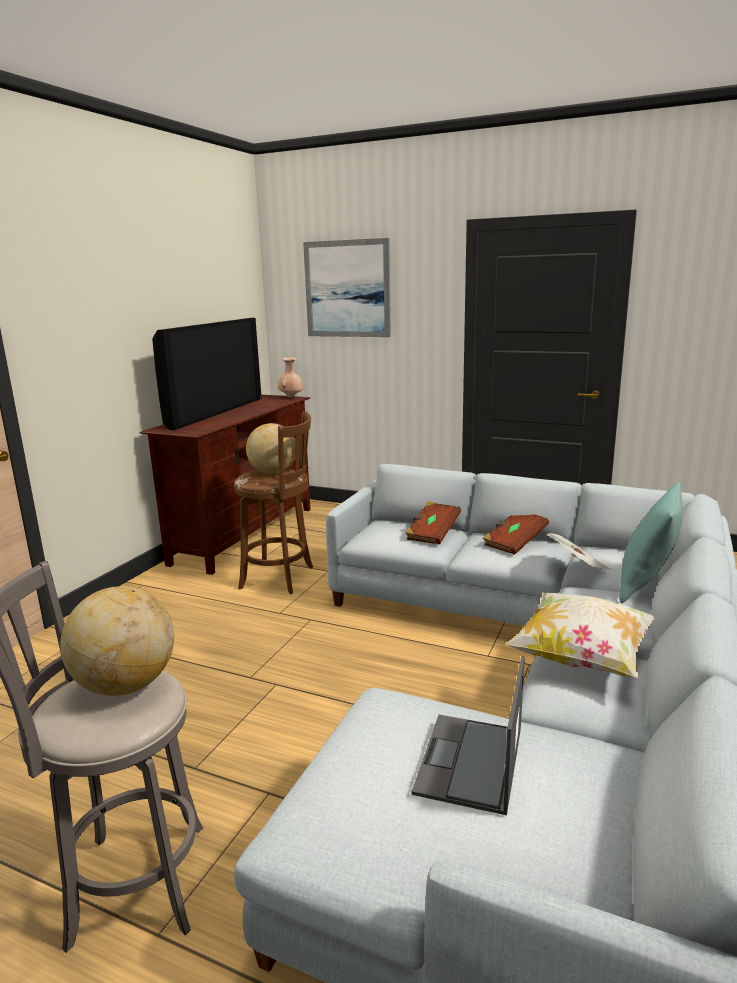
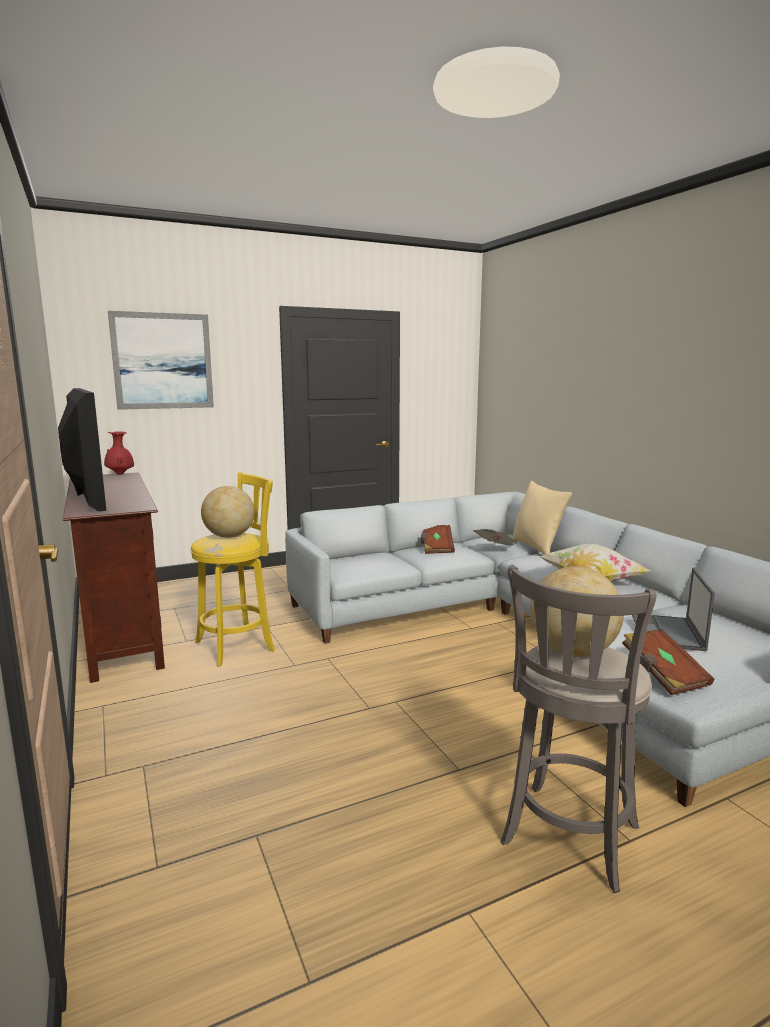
camera: 50 degrees left, 5 degrees down
(281, 578) = (239, 645): brown stool -> yellow stool
(291, 397) = (120, 474): beige vase -> red vase
(432, 534) = (380, 557): brown book -> brown book (663, 675)
(470, 763) = (667, 633): laptop -> laptop turned 45 degrees clockwise
(646, 586) = (537, 547): turquoise pillow -> beige pillow

